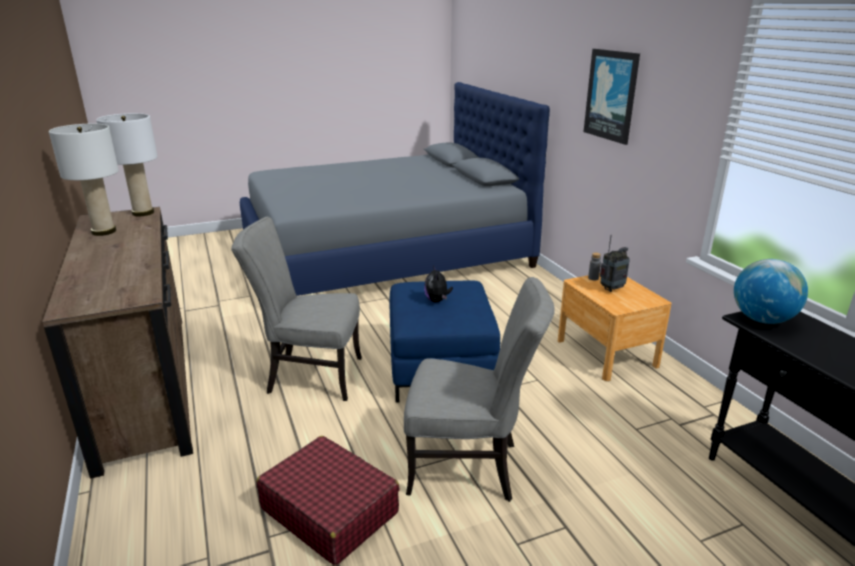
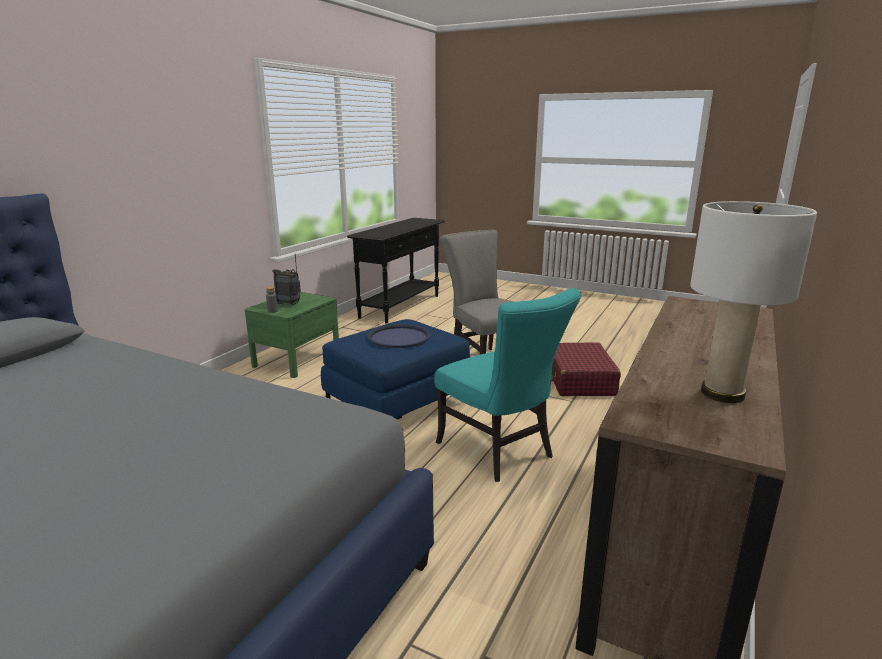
camera: 130 degrees left, 5 degrees down
(143, 213) = (641, 418): white table lamp -> none
(309, 376) = (500, 451): grey chair -> turquoise chair
(437, 301) = (399, 337): plush toy -> blue tray
(606, 353) = (297, 359): brown nightstand -> green nightstand
(611, 95) = (144, 155): picture -> none
(762, 319) = (377, 235): globe -> none

